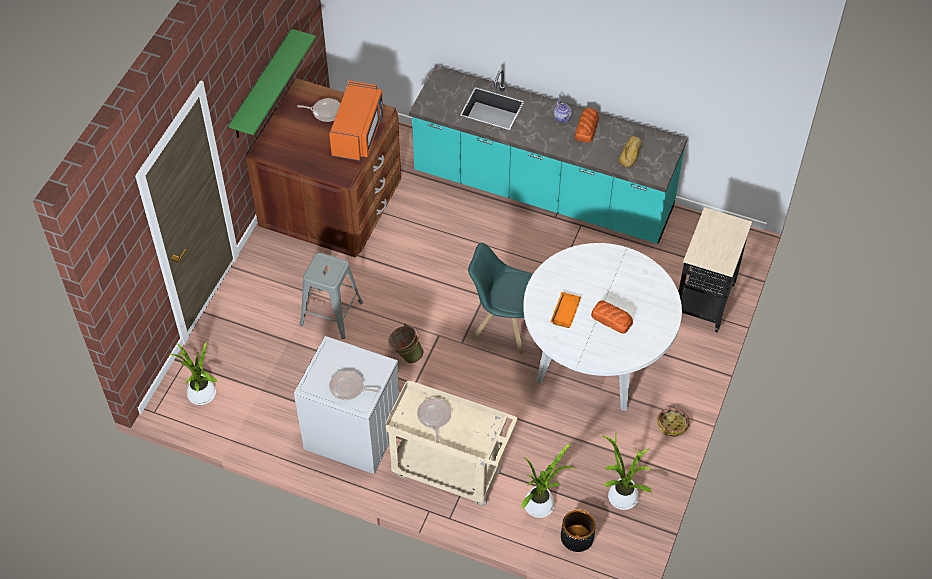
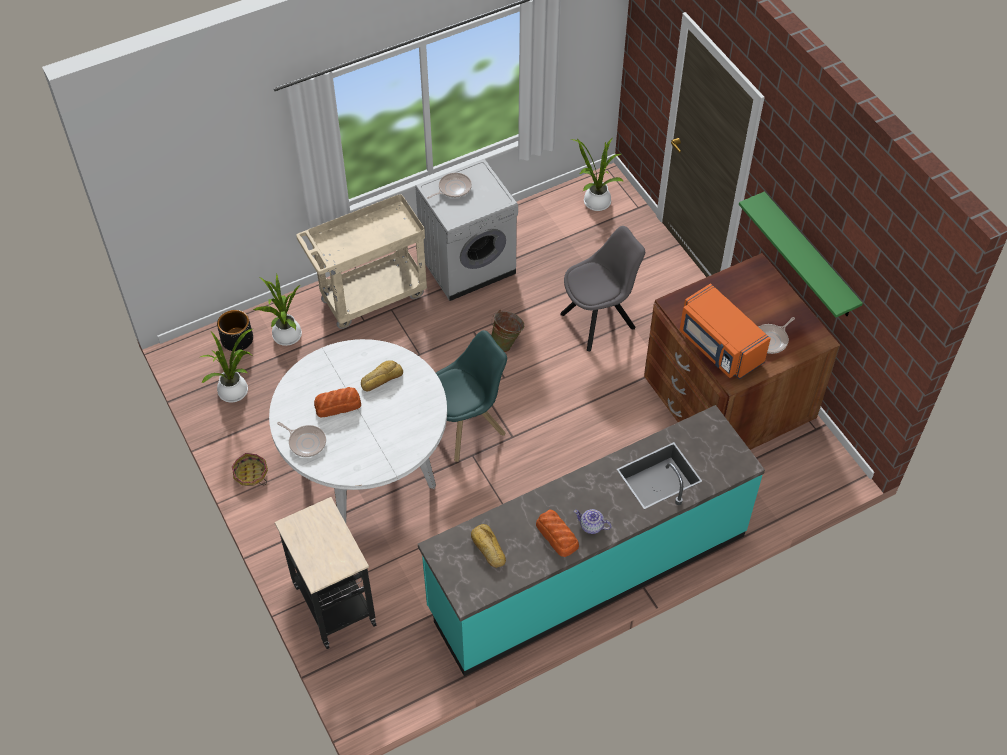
camera: 130 degrees right, 0 degrees up
(331, 313) = (598, 321): grey stool -> grey chair
(434, 417) = (380, 233): frying pan -> frying pan (306, 442)
(564, 311) = (381, 378): orange tray -> bread

